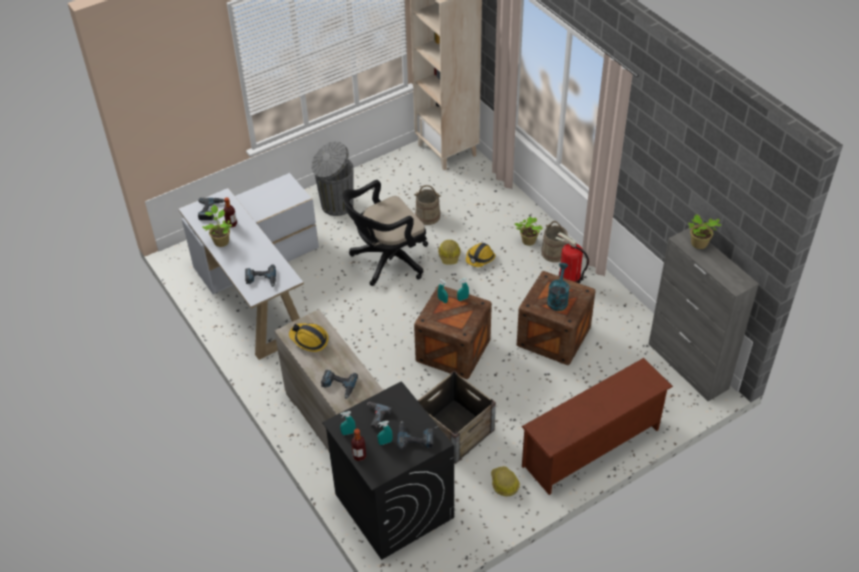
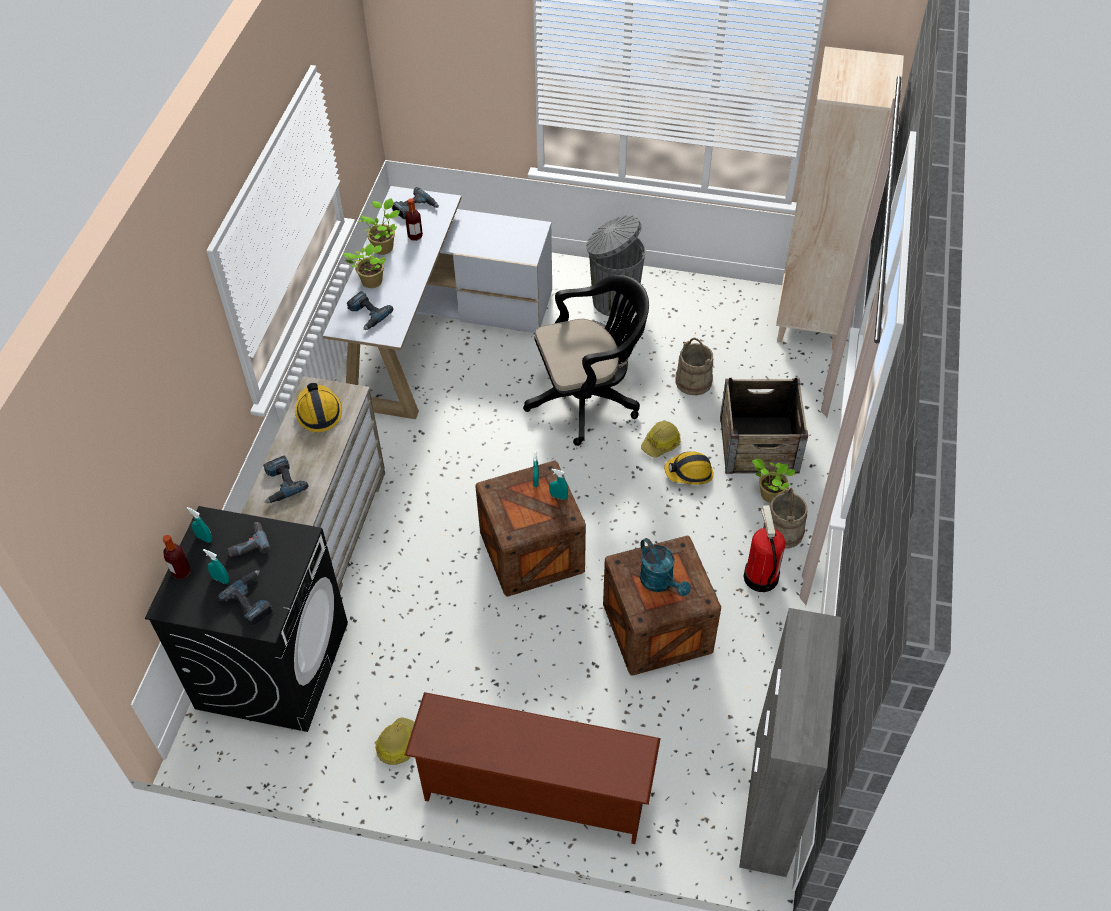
camera: 45 degrees right, 5 degrees up
(386, 261) = (588, 399): black office chair -> black office chair turned 150 degrees clockwise
(455, 430) = (425, 640): crate -> crate (759, 444)
(558, 299) = (660, 583): turquoise watering can -> turquoise watering can turned 90 degrees clockwise
(699, 244) = (817, 649): potted plant -> potted plant (370, 282)

